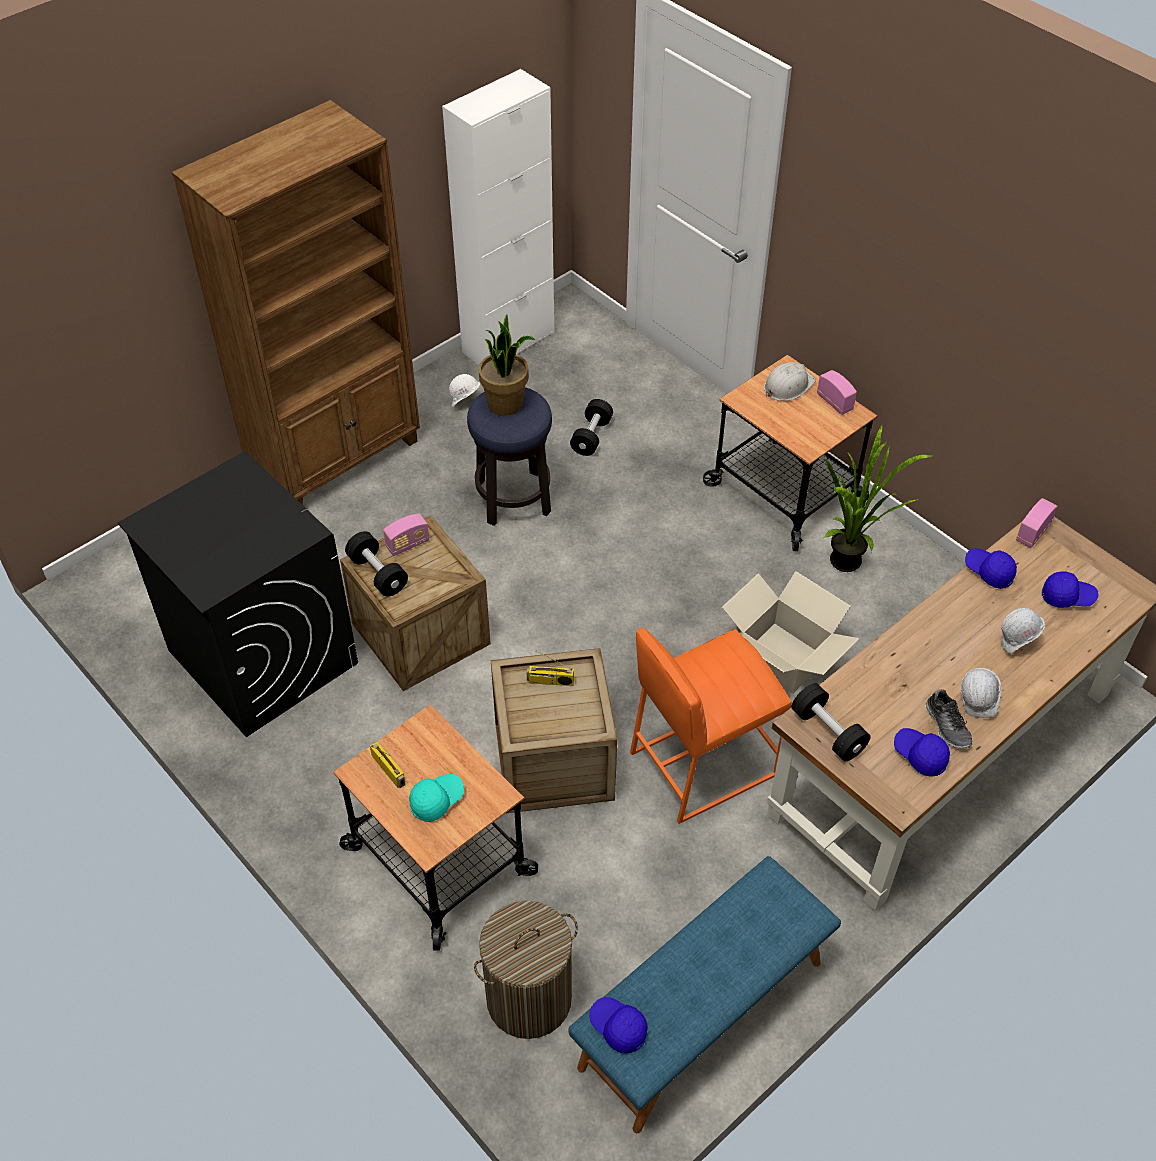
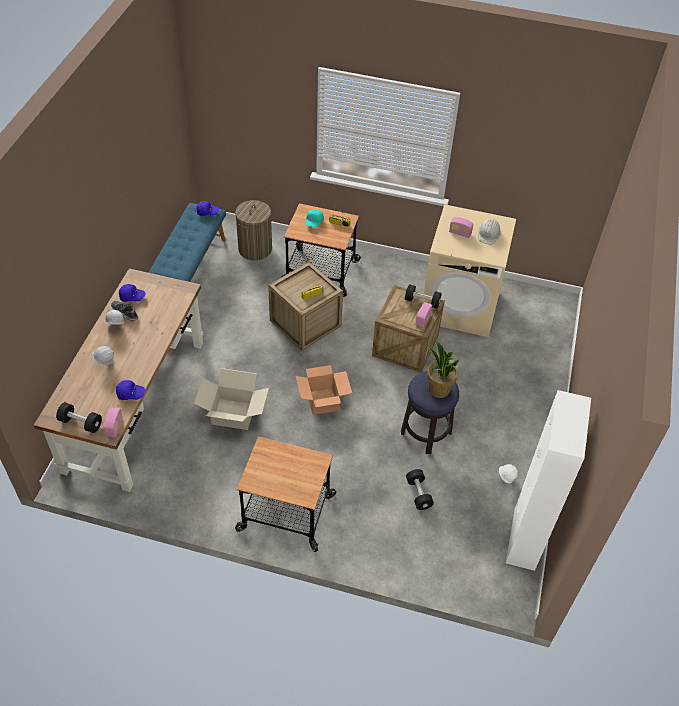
camera: 145 degrees right, 0 degrees up
(262, 656) = (460, 306): black washing machine -> beige washing machine
(337, 457) = (532, 410): brown bookcase -> none
(628, 611) = (322, 401): none -> cardboard box
(701, 763) = (243, 350): orange stool -> none
(788, 386) = (300, 484): white hard hat -> white hard hat (489, 234)
(828, 732) = (175, 289): black dumbbell -> black dumbbell (80, 423)
(834, 402) = (266, 485): radio -> radio (460, 233)
(851, 566) = (224, 483): potted plant -> none
(1067, 597) = (86, 398): blue cap -> none

